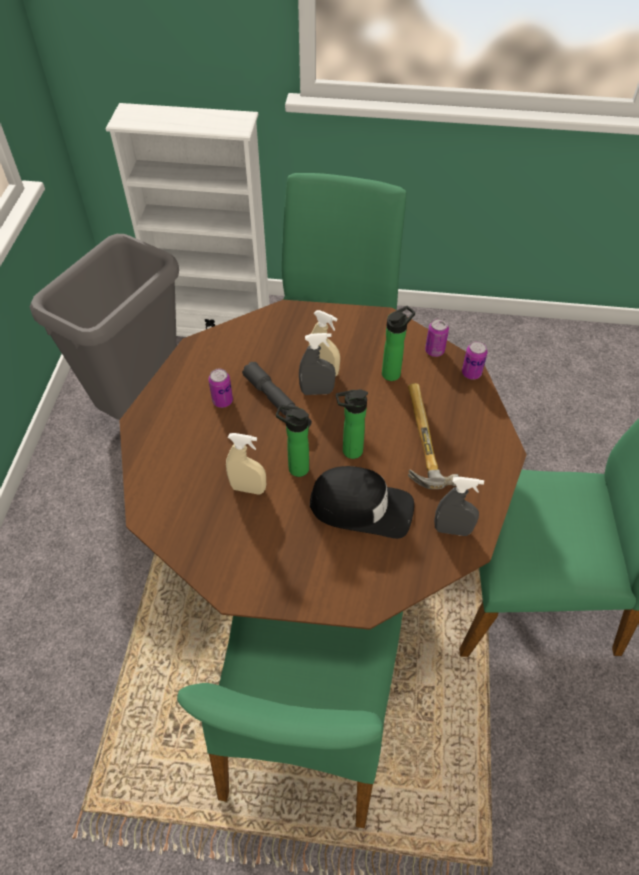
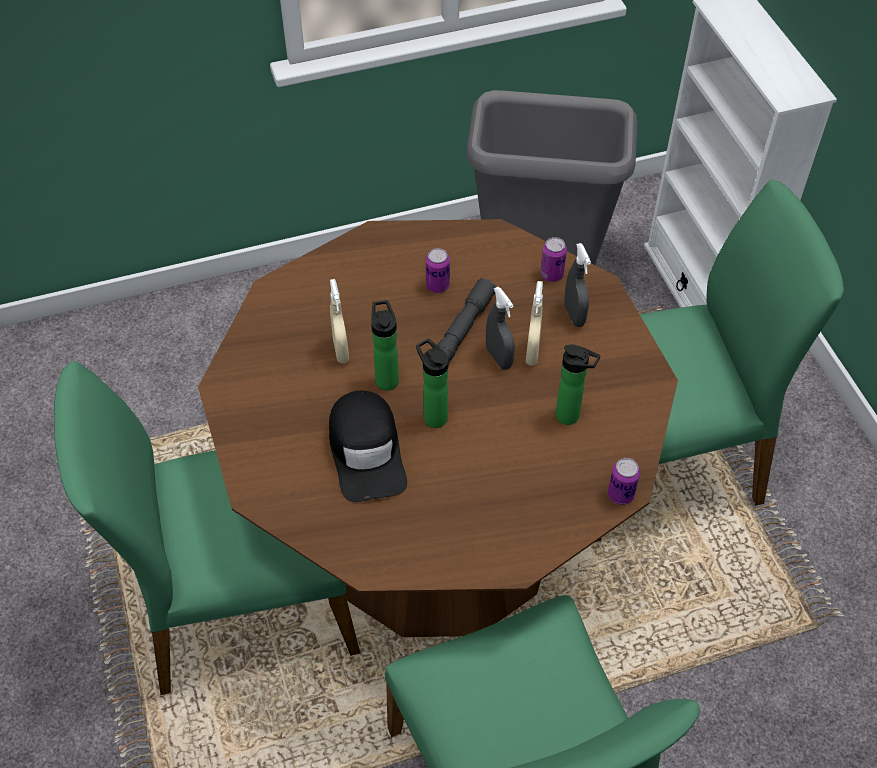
camera: 65 degrees right, 0 degrees up
(418, 440) = (484, 473): hammer -> none
(434, 351) = (633, 446): can -> can (551, 275)
(452, 530) = (379, 543): grey spray bottle -> grey spray bottle (574, 315)

